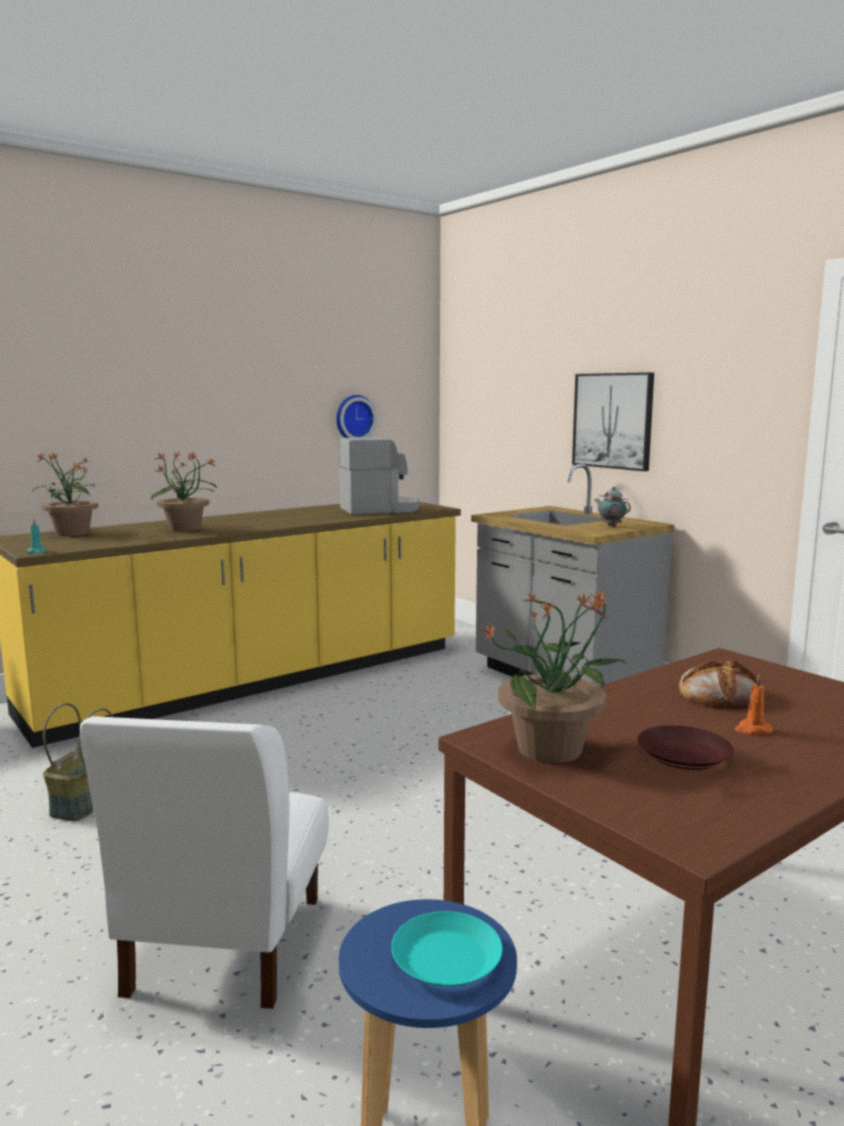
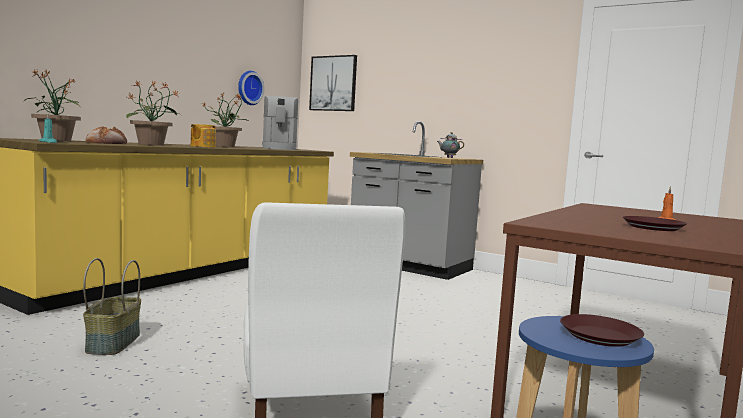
camera: 20 degrees left, 5 degrees down
(251, 526) = (202, 146): none -> teapot
(380, 510) = (279, 148): coffee machine -> coffee machine turned 120 degrees clockwise
(445, 959) = (599, 336): turquoise plate -> brown plate
(552, 749) = (580, 226): potted plant -> potted plant (225, 146)
(613, 420) = (439, 95): picture -> picture (333, 83)
(719, 695) = (621, 213): bread -> bread (107, 143)

